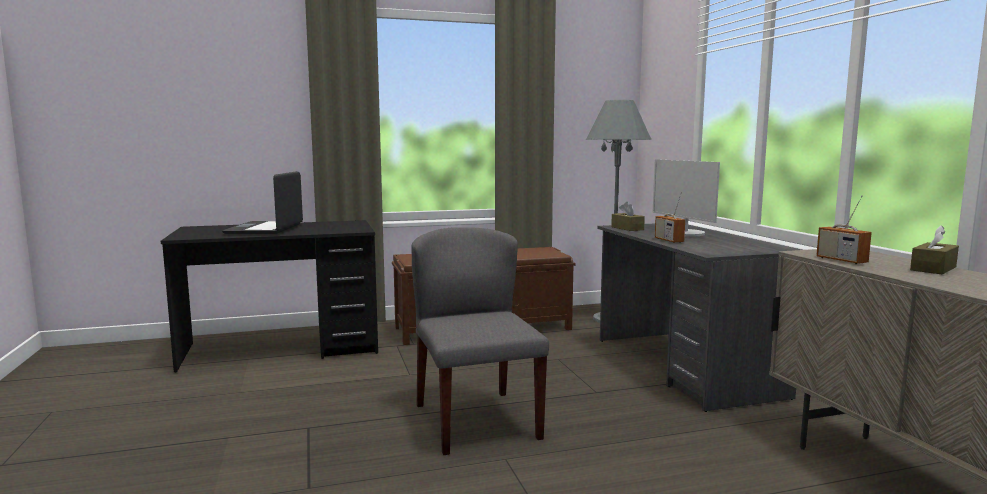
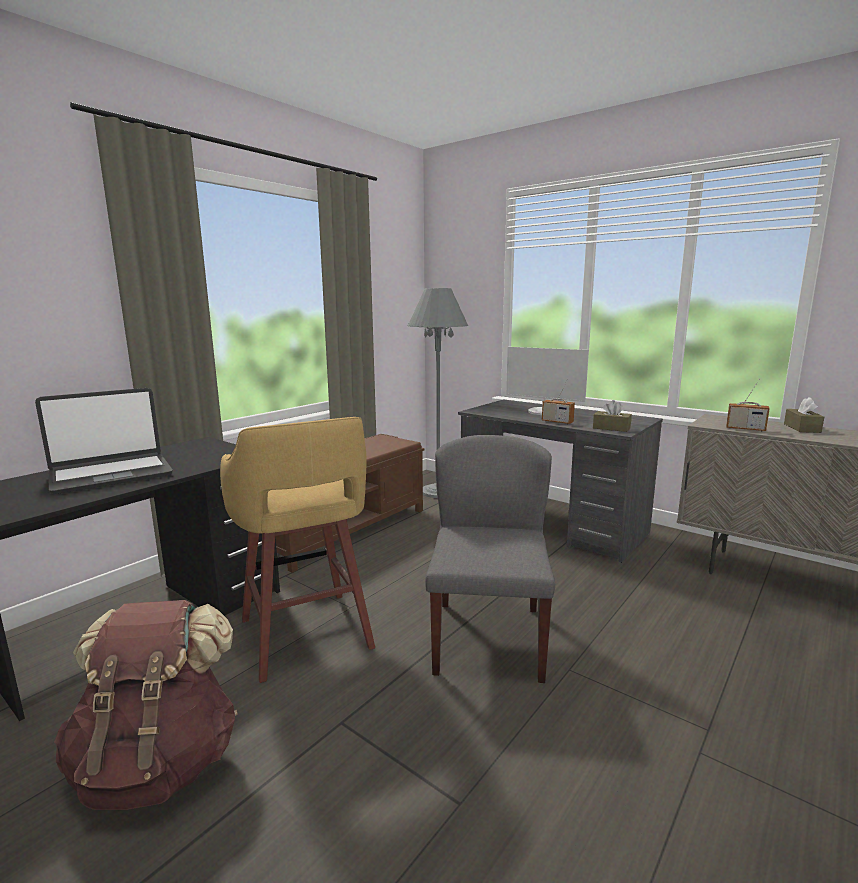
camera: 35 degrees left, 5 degrees up
(202, 410) = (159, 763): none -> brown backpack
(266, 229) = (111, 474): laptop -> laptop turned 90 degrees counterclockwise
(356, 381) = (306, 636): none -> yellow stool
(475, 420) = (487, 638): grey chair -> grey chair turned 60 degrees clockwise
(627, 228) = (490, 412): brown tissue box -> brown tissue box (611, 428)

